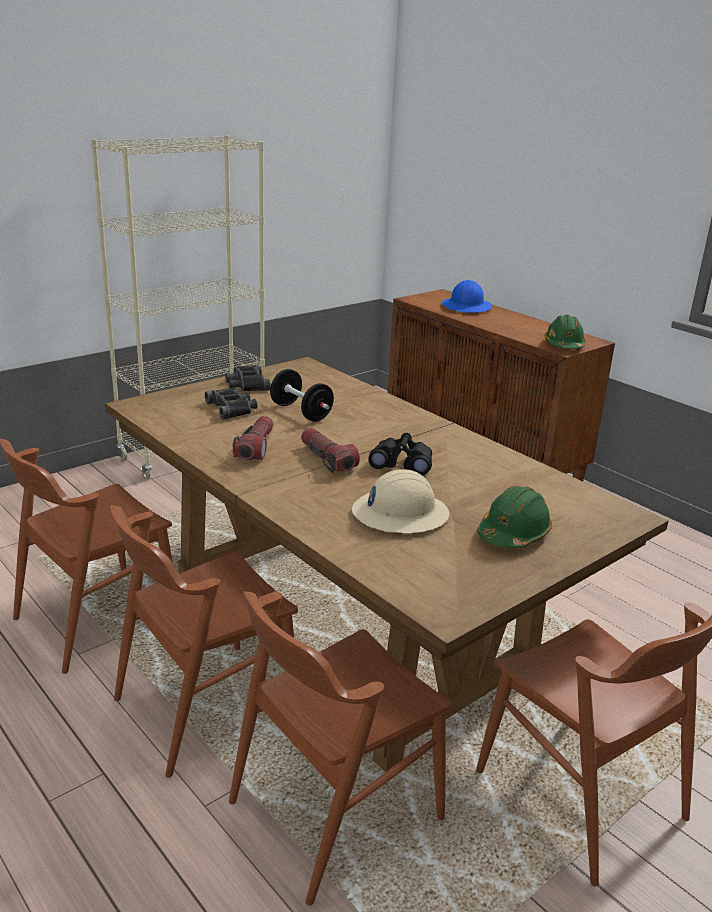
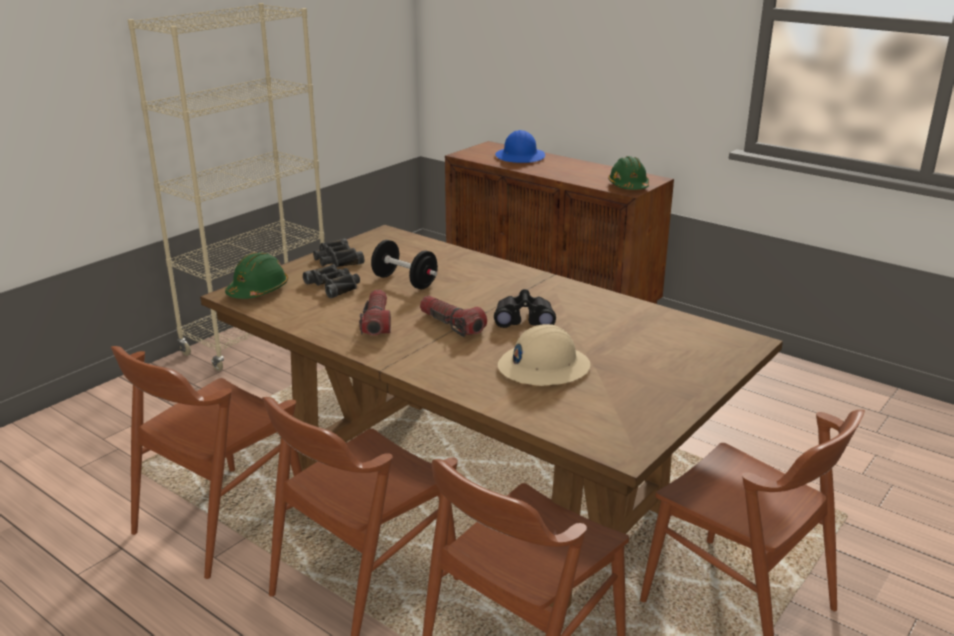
camera: 10 degrees left, 0 degrees up
(513, 534) = (653, 371): green hard hat -> green hard hat (258, 291)

